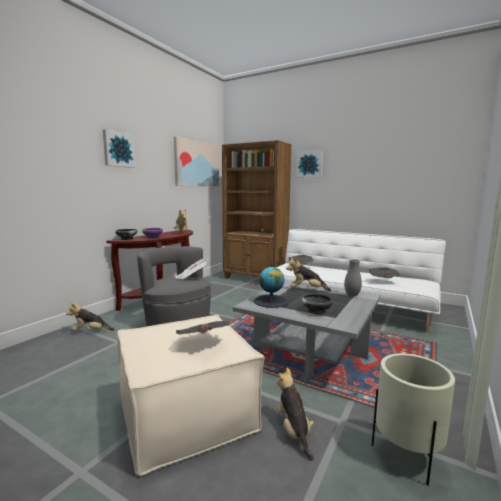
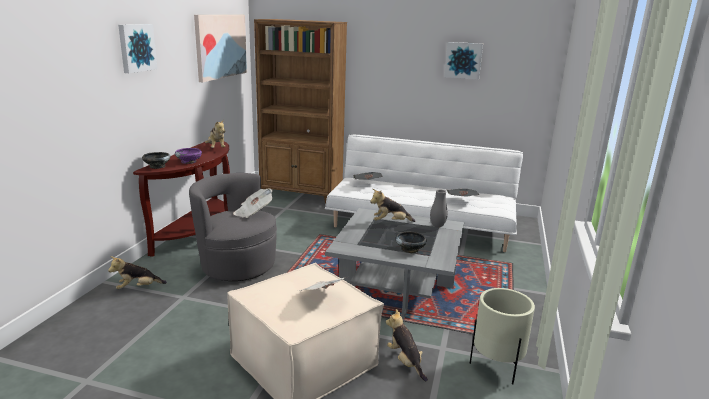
camera: 15 degrees left, 10 degrees up
(271, 301) = (361, 241): globe -> none
(309, 164) = (371, 50): picture -> picture (463, 60)

